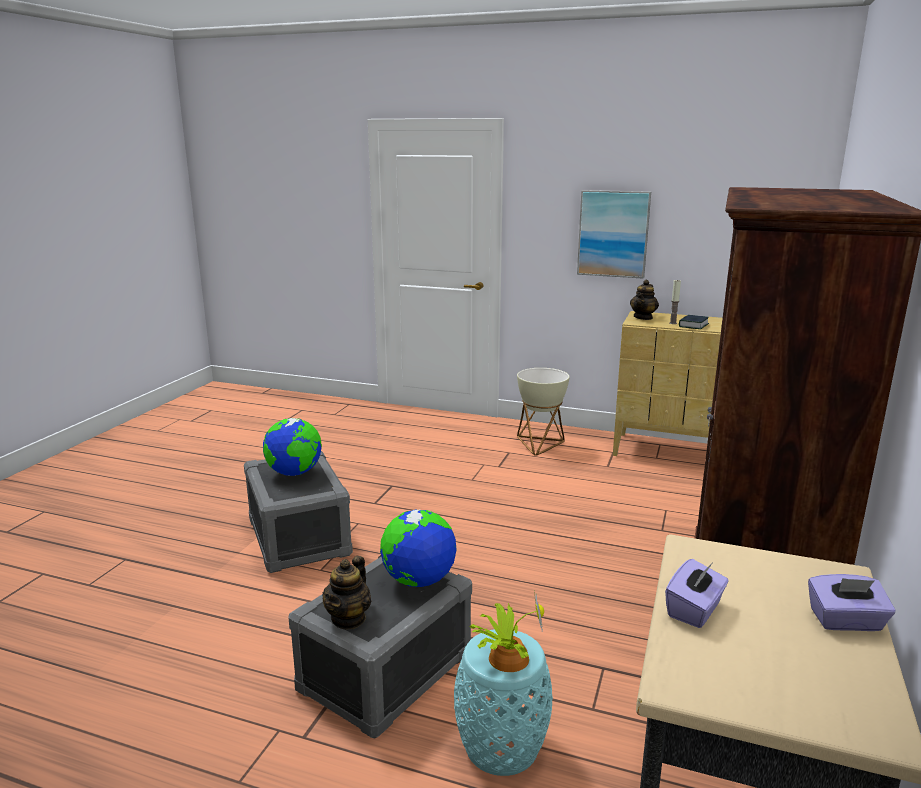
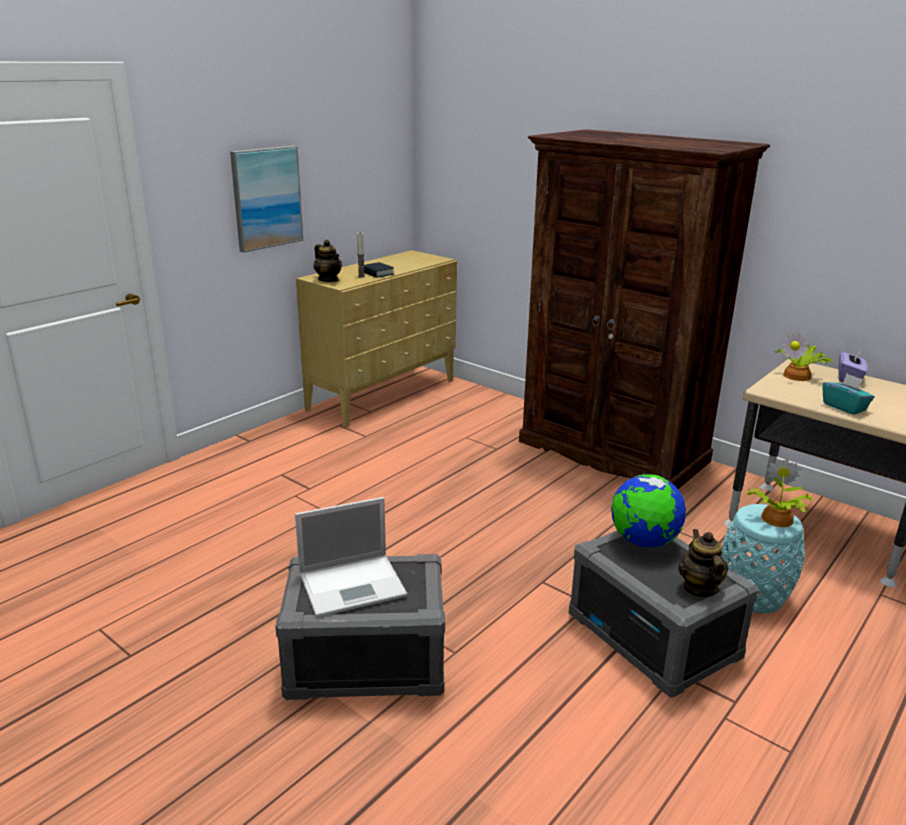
camera: 70 degrees left, 5 degrees up
(294, 473) = (354, 584): globe -> laptop
(349, 618) = (699, 588): teapot -> teapot turned 135 degrees counterclockwise
(540, 444) = (282, 453): planter -> none
(694, 610) = (844, 407): purple tissue box -> turquoise tissue box
(786, 573) = (798, 376): none -> potted plant

